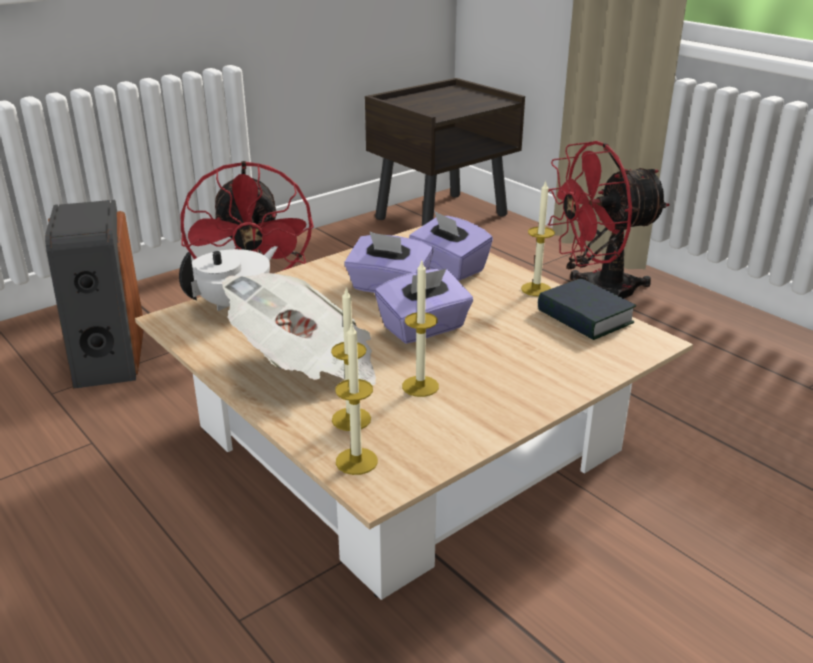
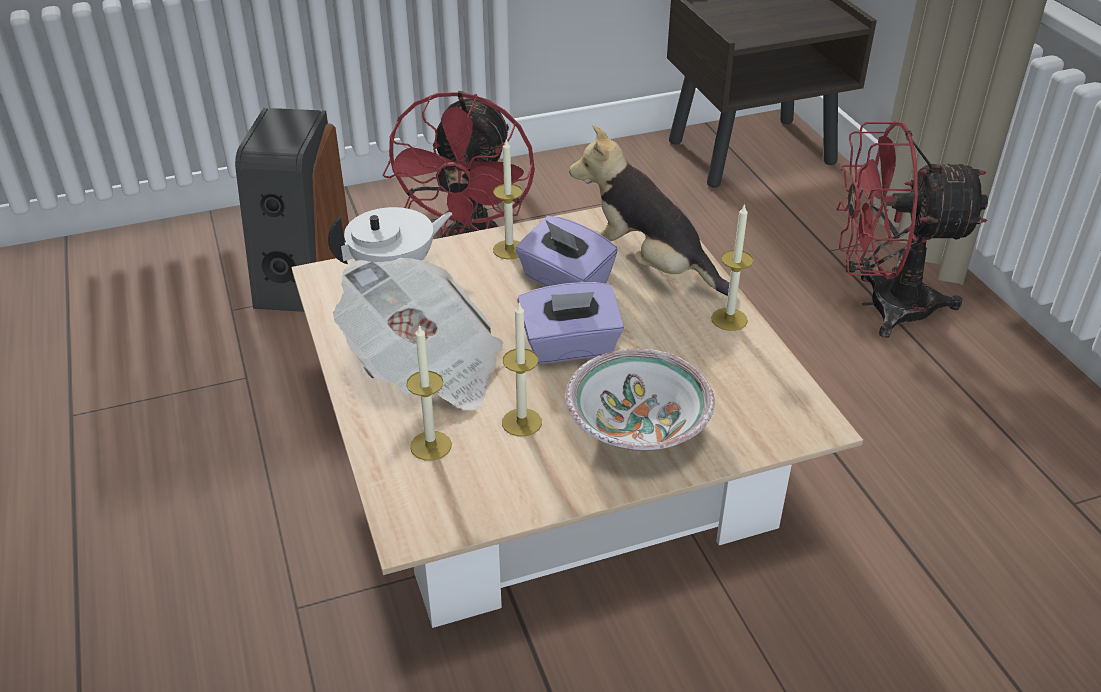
camera: 20 degrees right, 10 degrees up
(356, 461) = (408, 497): candle -> candle (509, 249)
(448, 268) = (648, 266): purple tissue box -> plush toy
(518, 369) = (638, 425): none -> bowl
(584, 317) = (759, 372): book -> none

